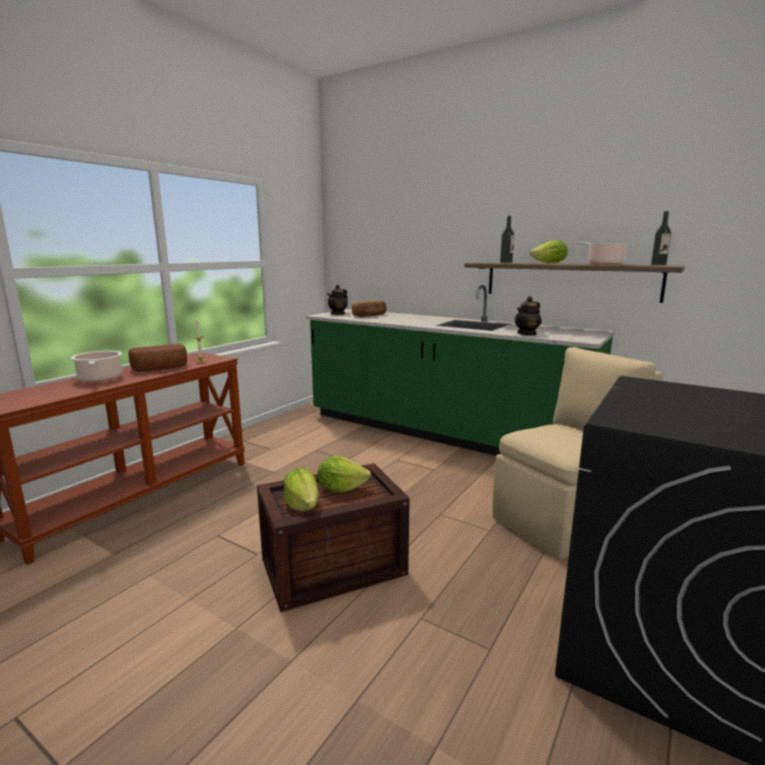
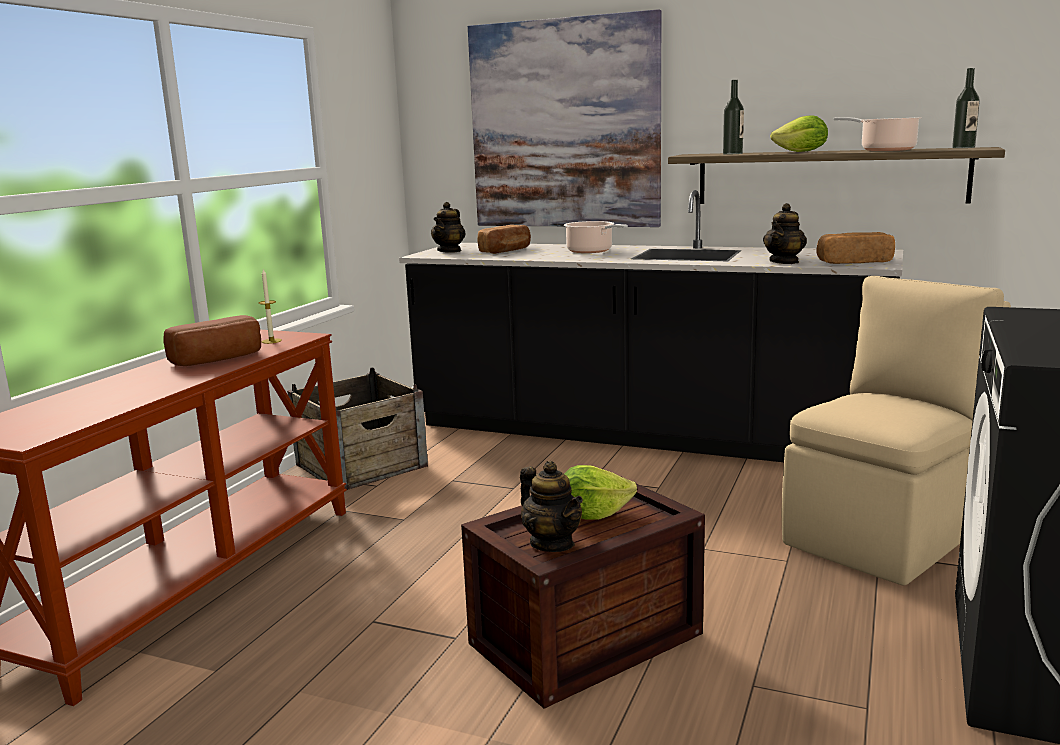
camera: 10 degrees left, 0 degrees up
(100, 379) = (133, 383): cooking pot -> cooking pot (591, 251)
(270, 435) = (361, 465): none -> crate
(303, 505) = (552, 543): lettuce -> teapot
(412, 241) = (564, 125): none -> picture
(441, 434) = (641, 435): green counter -> black counter
(572, 336) = (854, 262): none -> bread

